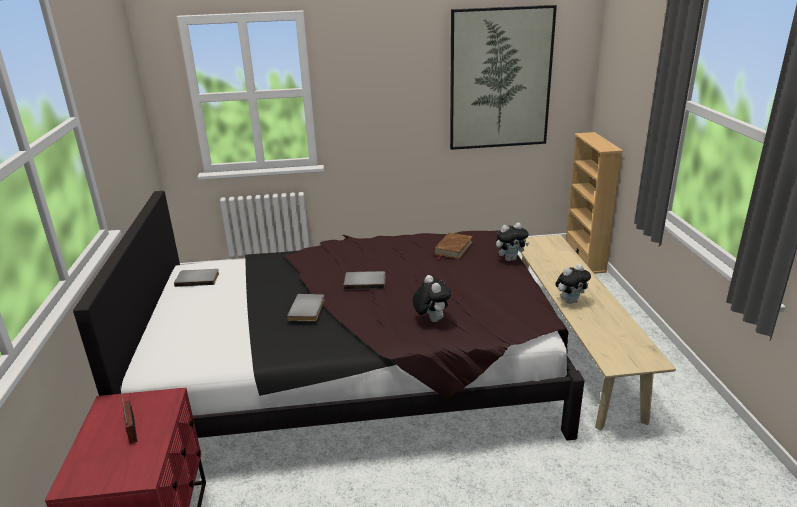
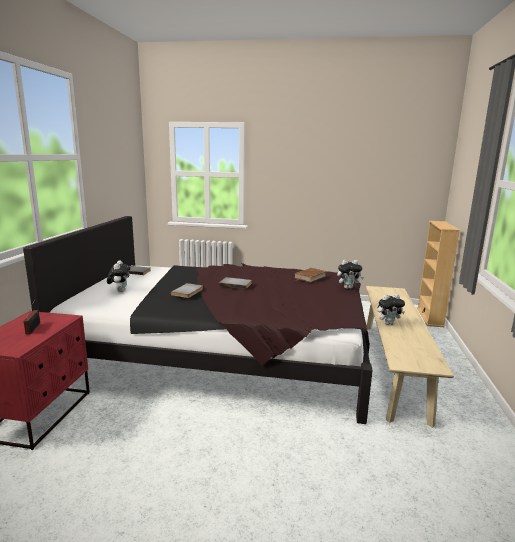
camera: 15 degrees right, 10 degrees down
(431, 319) = (265, 308): plush toy -> plush toy (120, 291)
(500, 79) = (375, 177): picture -> none

